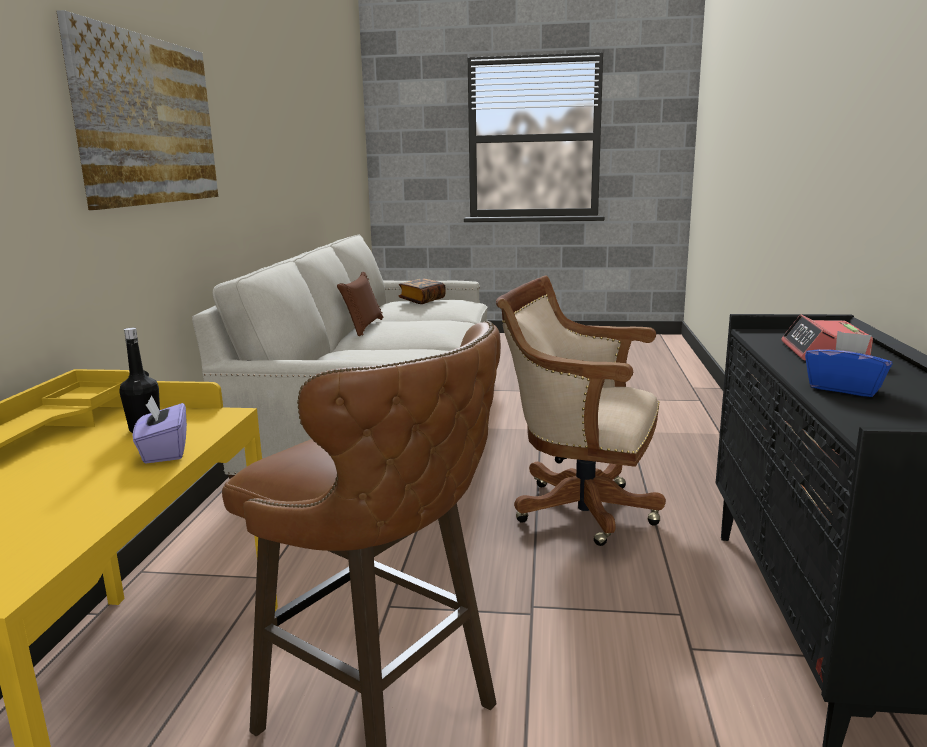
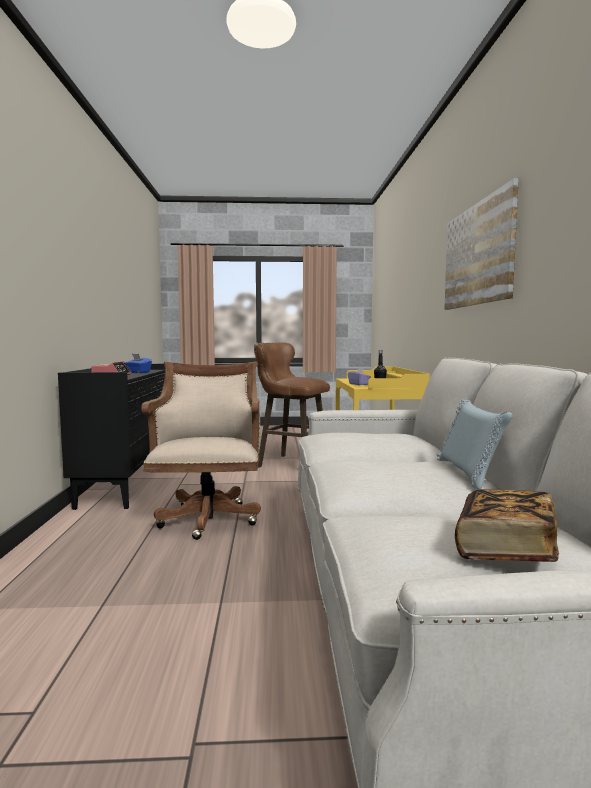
camera: 170 degrees right, 10 degrees down
(363, 327) = (469, 474): brown pillow -> blue pillow
(578, 510) = (208, 518): office chair -> office chair turned 105 degrees counterclockwise

